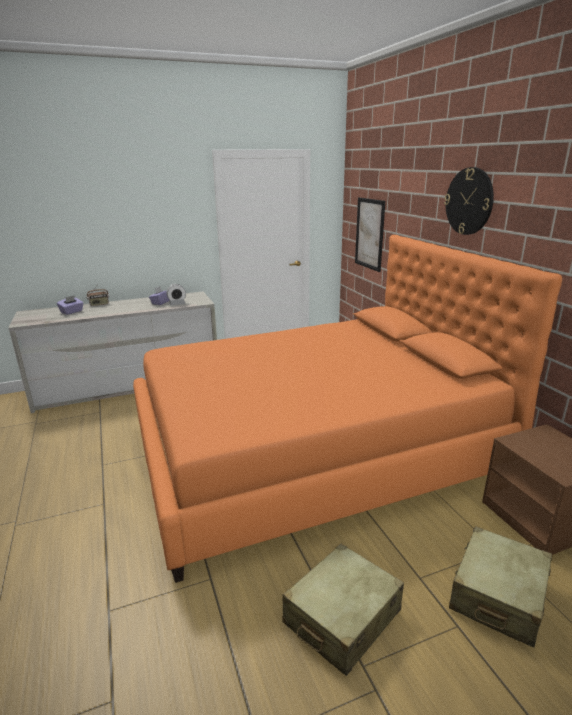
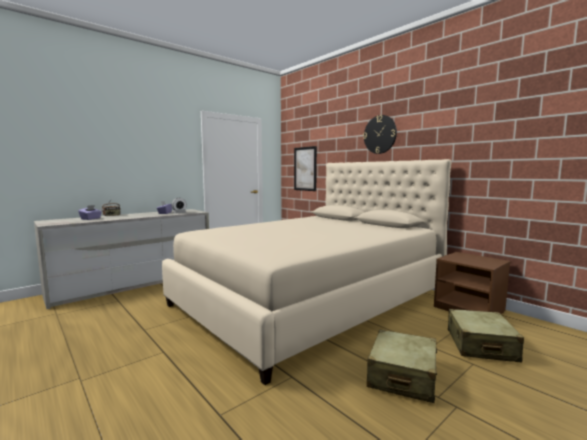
camera: 20 degrees left, 15 degrees down
(314, 451) = (310, 299): orange bed -> beige bed

